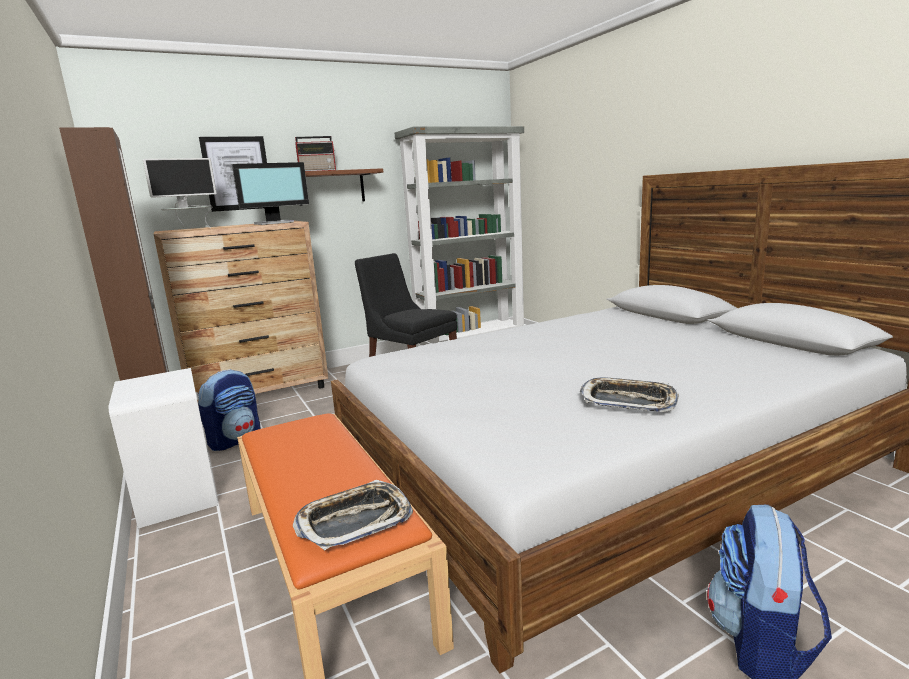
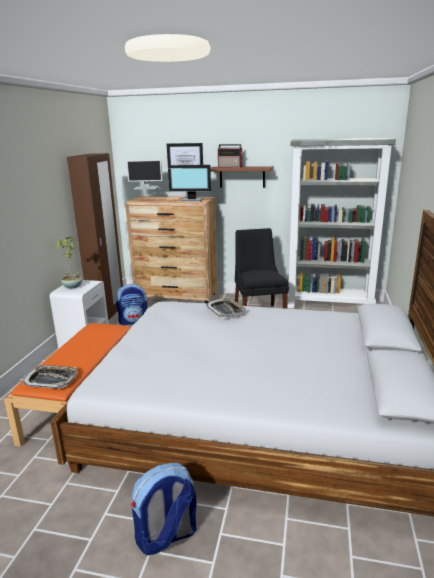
camera: 40 degrees right, 5 degrees up
(143, 388) = (72, 287): none -> potted plant
(628, 401) = (195, 380): tray -> tray (226, 310)

